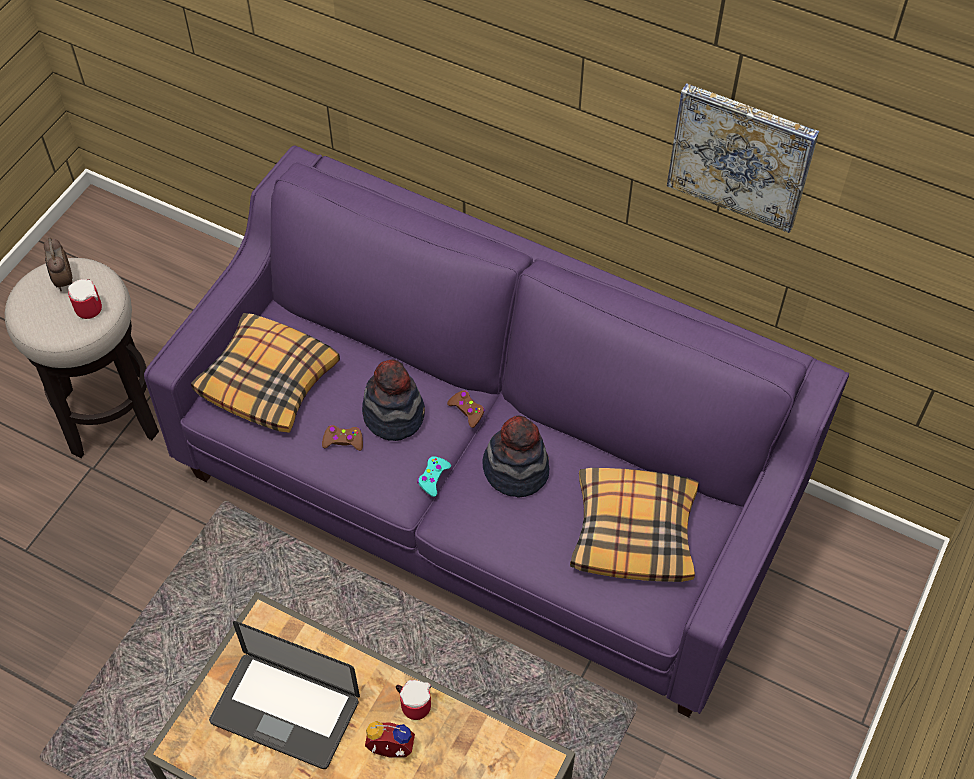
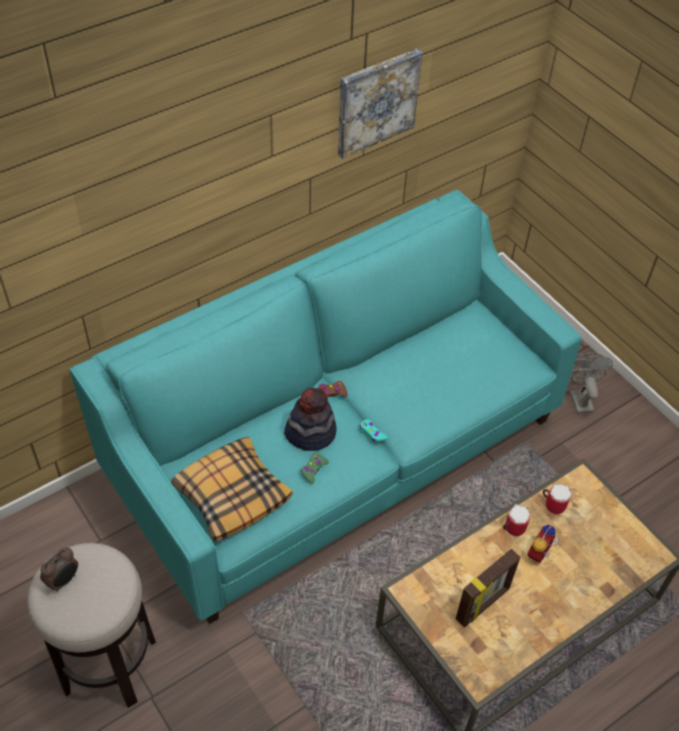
camera: 65 degrees left, 5 degrees down
(63, 281) = (64, 580): alarm clock -> alarm clock turned 60 degrees counterclockwise
(91, 306) = (104, 569): mug -> mug (553, 503)
(285, 711) = (483, 604): laptop -> picture frame
(343, 441) = (313, 470): brown game controller -> green game controller
(486, 491) = (334, 450): purple sofa -> turquoise sofa
(516, 470) = (395, 386): hat -> none
(633, 531) = (471, 350): pillow -> none
(760, 747) = (579, 398): none -> grey fan

